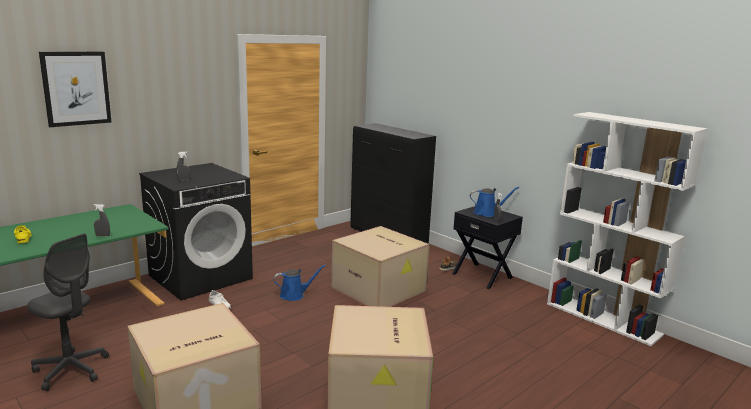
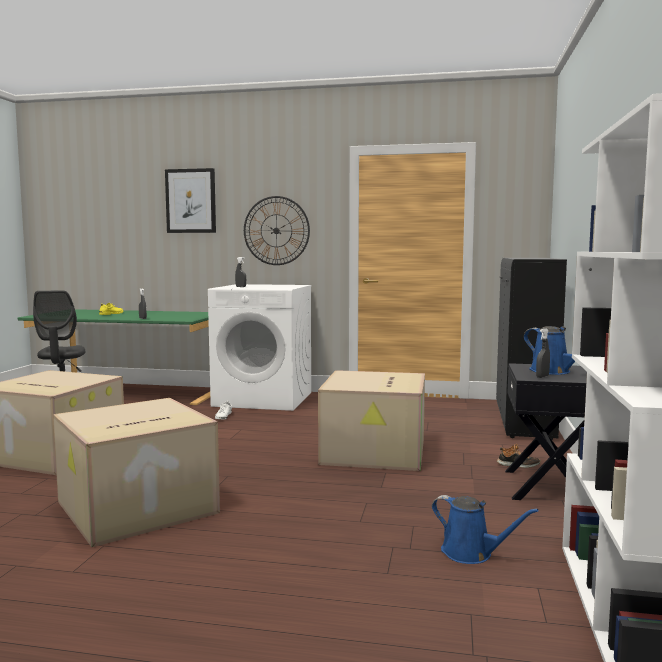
camera: 55 degrees right, 10 degrees down
(175, 115) = (276, 230): none -> wall clock
(201, 276) = (264, 399): black washing machine -> white washing machine
(294, 295) = (289, 429): blue watering can -> blue watering can (471, 553)

